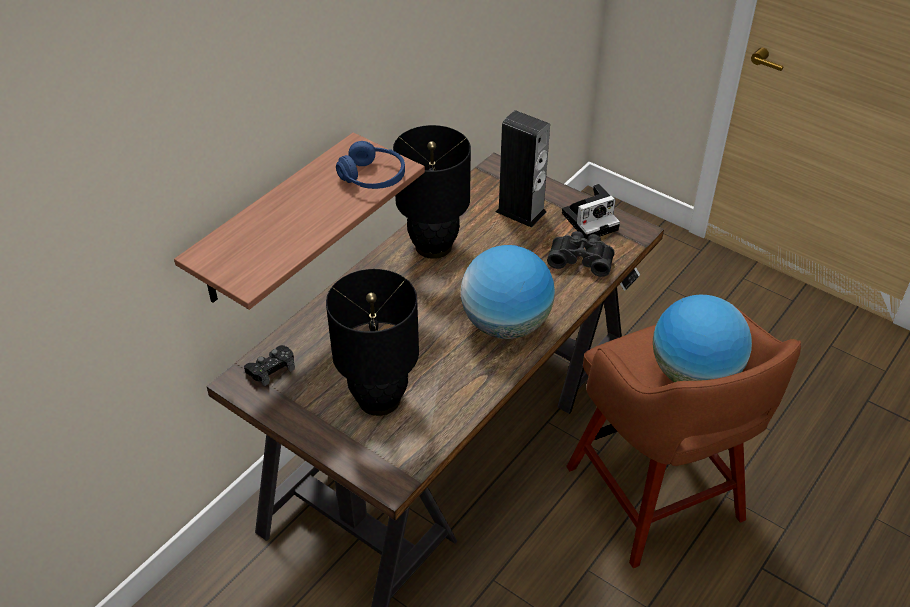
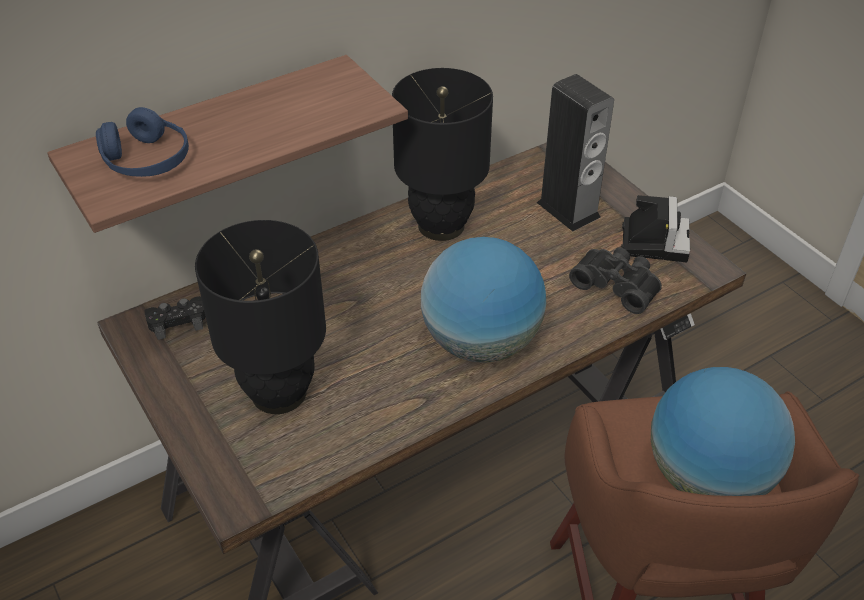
camera: 20 degrees right, 0 degrees up
(373, 177) = (336, 110): blue headphones -> blue headphones (146, 160)
(591, 220) = (653, 240): camera -> camera turned 75 degrees counterclockwise

